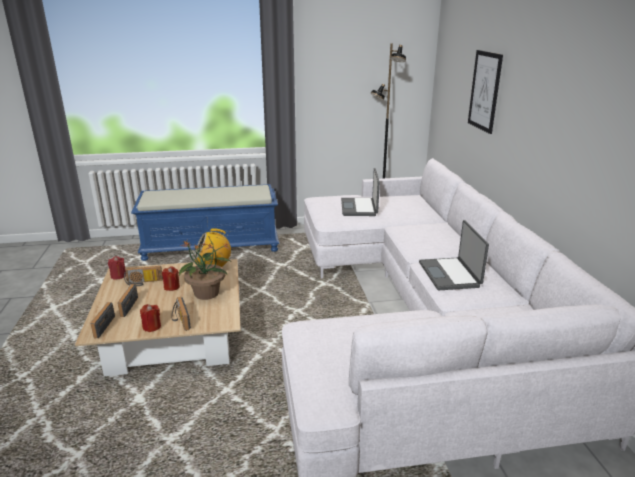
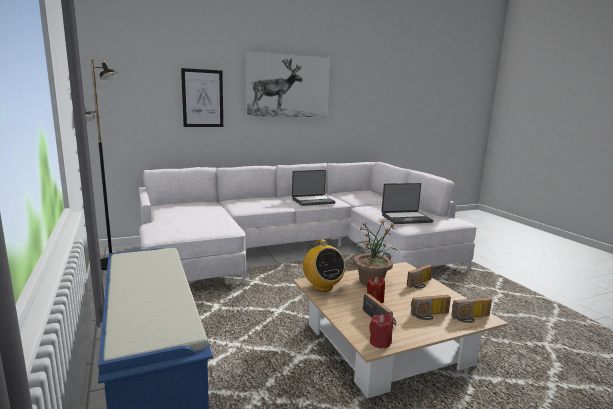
camera: 105 degrees left, 10 degrees down
(151, 327) = (442, 293): red candle -> none
(360, 208) = (194, 219): laptop -> laptop (406, 218)
(559, 88) = (288, 86): none -> picture

